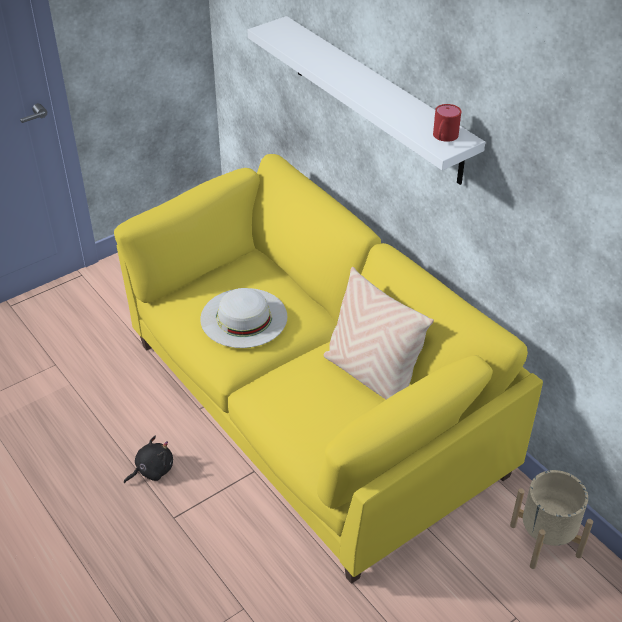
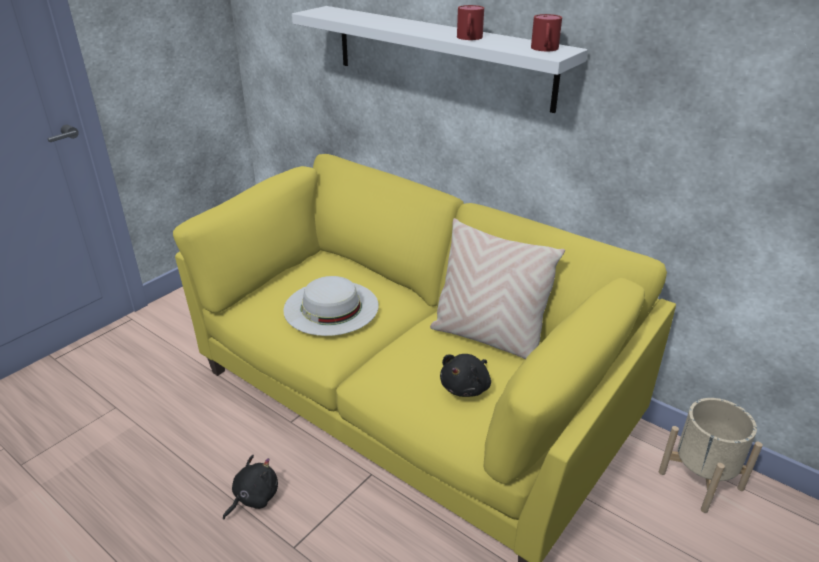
camera: 15 degrees left, 10 degrees down
(330, 420) = (466, 387): none -> black plush toy
(387, 106) = (469, 38): none -> red mug

